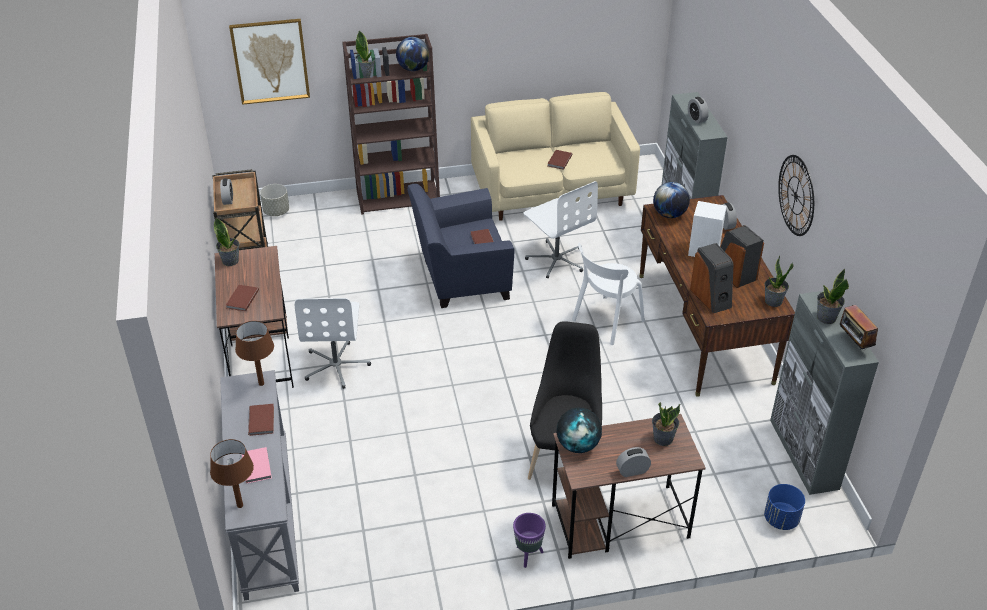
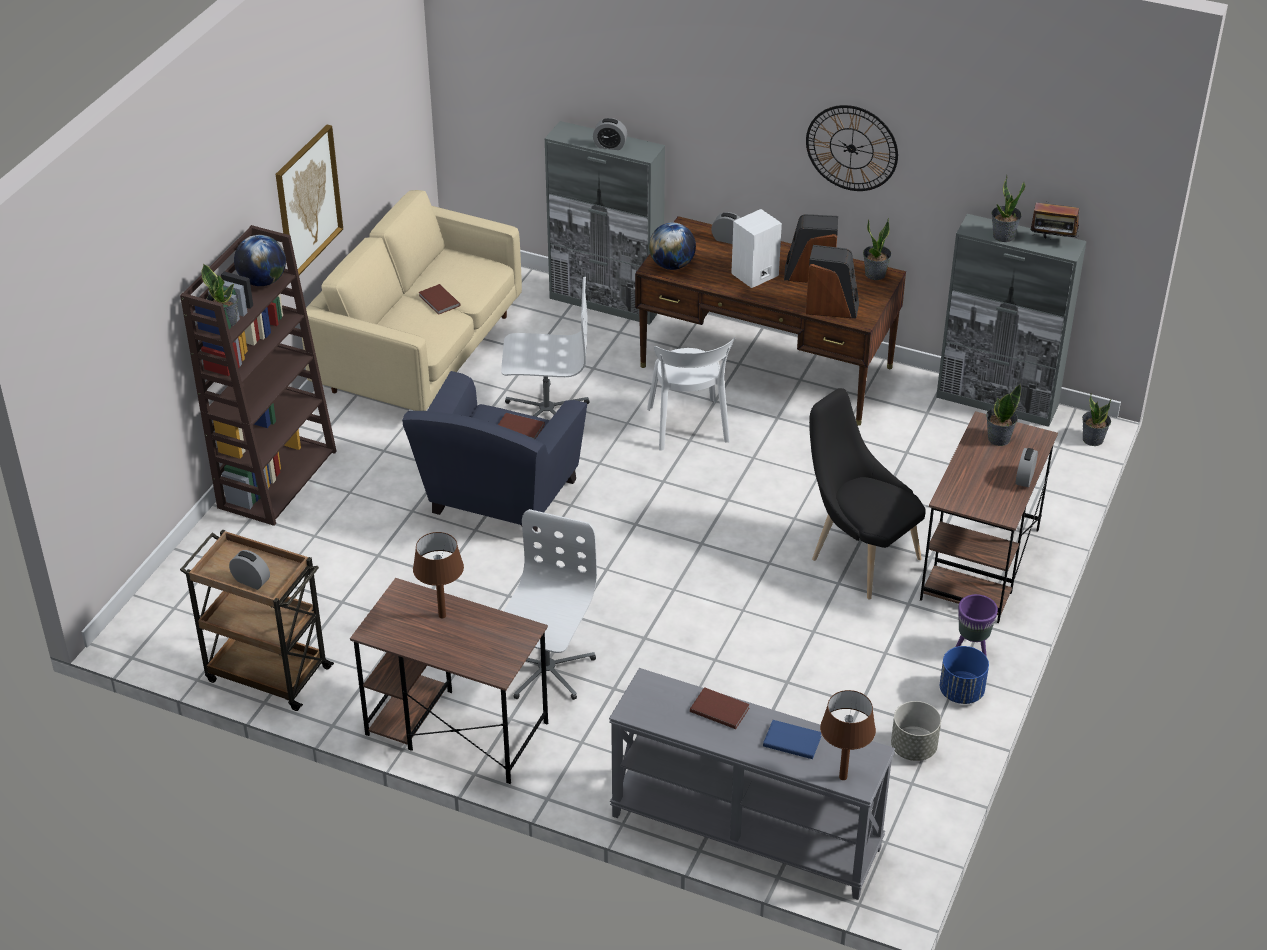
camera: 55 degrees left, 0 degrees up
(230, 261) = (383, 629): potted plant -> potted plant (1092, 439)
(241, 299) = (474, 647): brown book -> none
(257, 466) = (791, 740): pink book -> blue book
(261, 383) = (654, 686): brown table lamp -> brown table lamp (442, 615)
(270, 61) = (113, 378): picture -> picture (307, 201)
(276, 211) = (173, 600): grey planter -> grey planter (913, 748)
(336, 365) = (546, 669): white office chair -> white office chair turned 105 degrees counterclockwise
(578, 445) = (961, 496): globe -> none
(781, 519) = (1063, 460): blue planter -> blue planter (961, 692)

